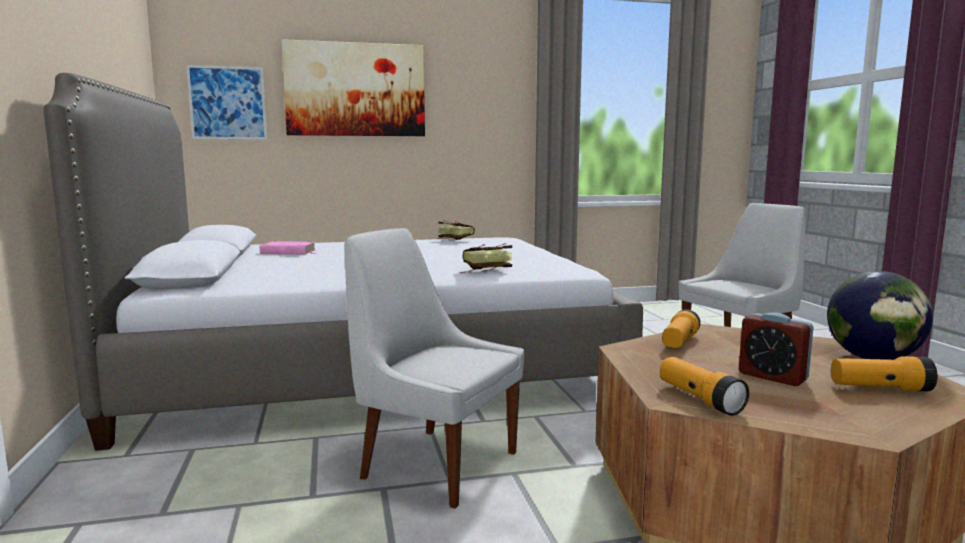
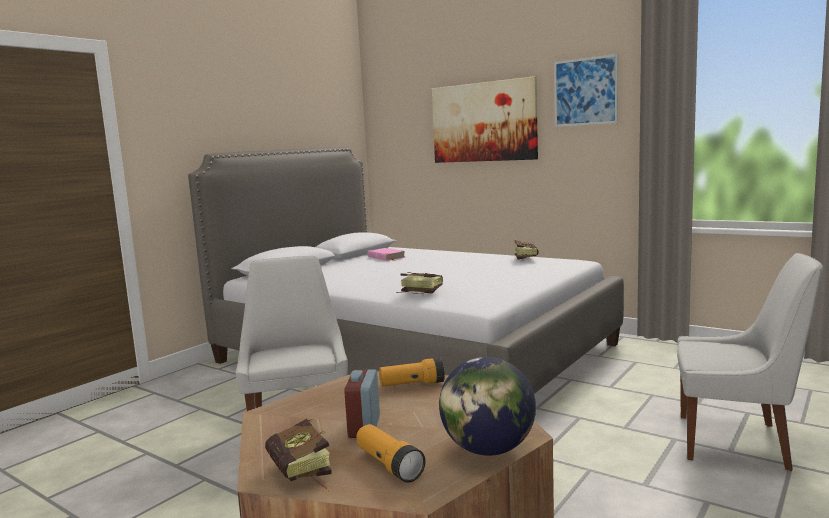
camera: 50 degrees right, 0 degrees up
(227, 103) = (402, 140): picture -> picture (585, 91)
(699, 399) = (277, 419): flashlight -> none
(880, 420) = (302, 476): none -> book

